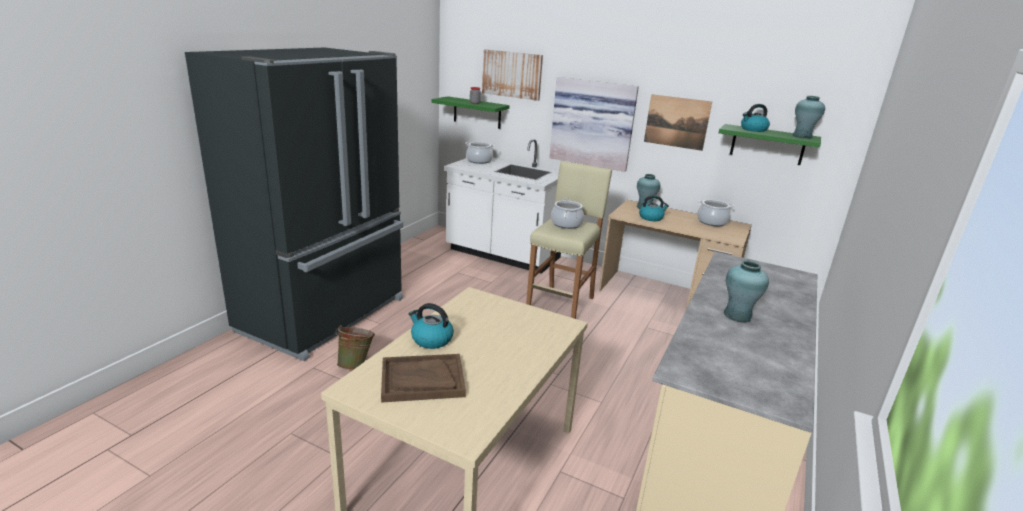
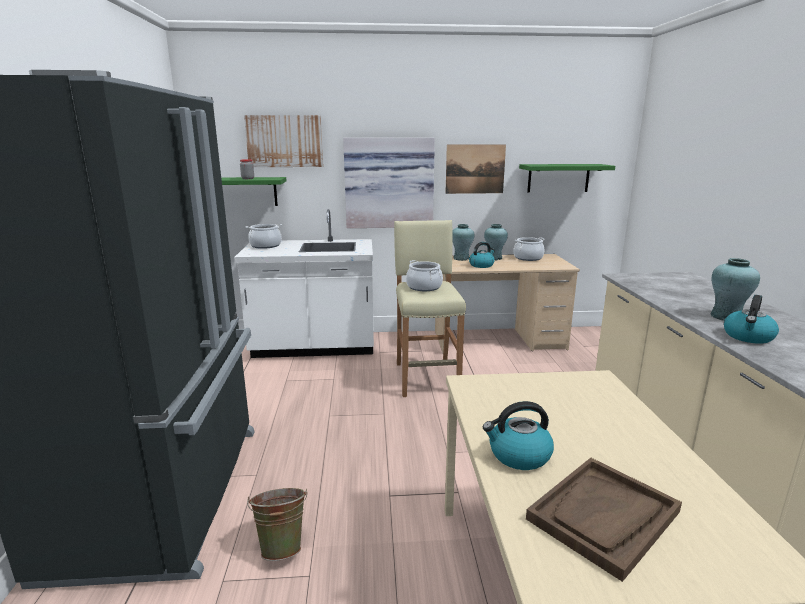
camera: 30 degrees left, 5 degrees down
(753, 129) = (551, 164): kettle -> kettle (748, 337)
(802, 136) = (592, 164): turquoise vase -> turquoise vase (494, 258)

